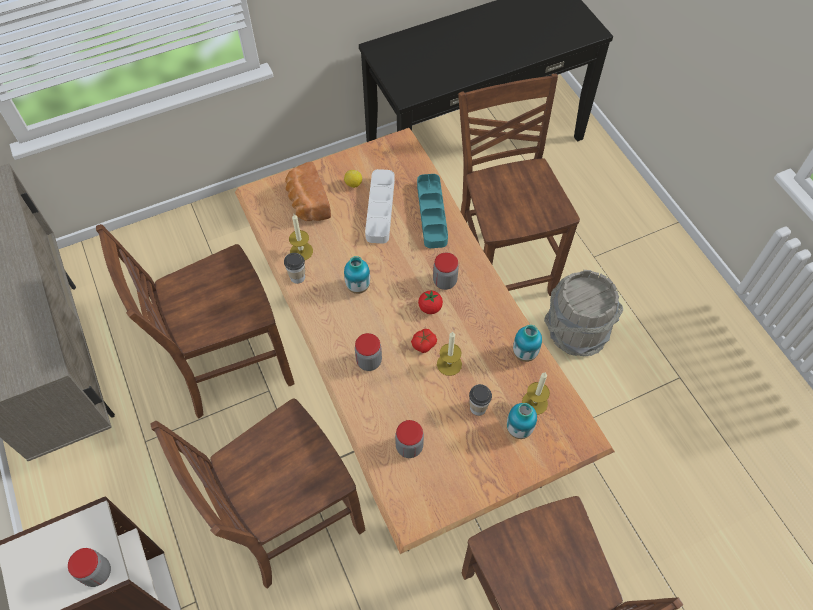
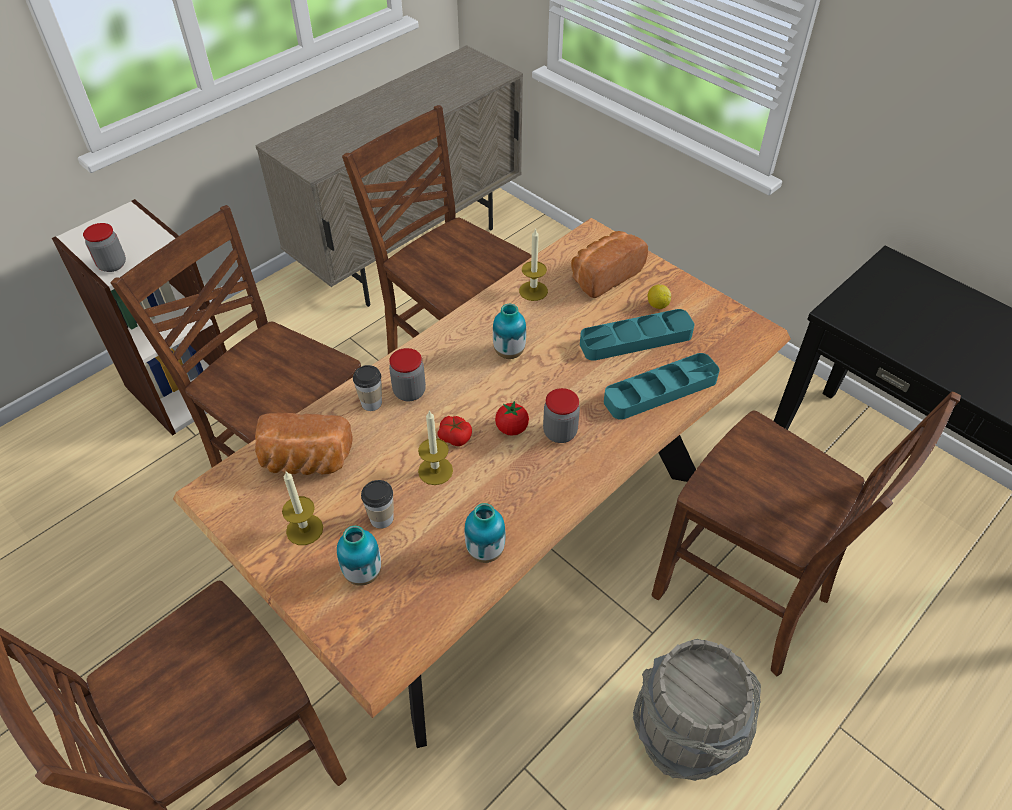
camera: 70 degrees right, 10 degrees down
(297, 277) = (496, 298): cup -> cup (371, 403)
(380, 209) = (636, 339): white tray -> turquoise tray
(409, 447) = (305, 462): jar -> bread
(502, 264) = (744, 598): brown chair -> brown chair turned 75 degrees clockwise
(534, 402) = (411, 583): candle -> candle (304, 529)

